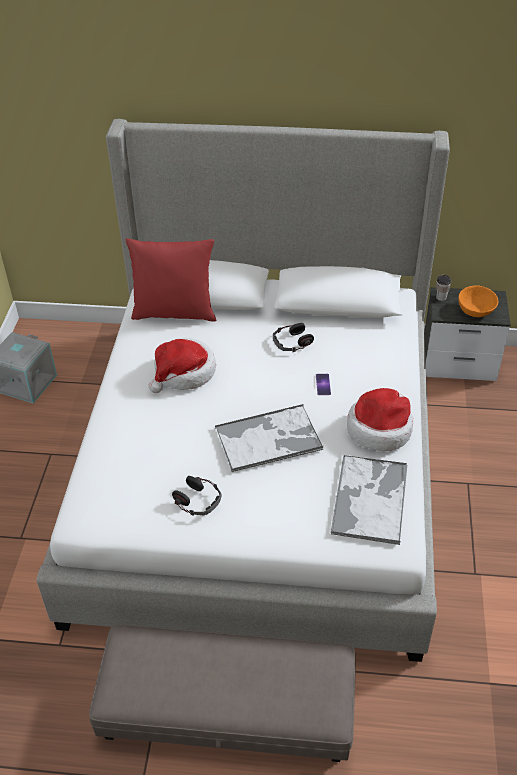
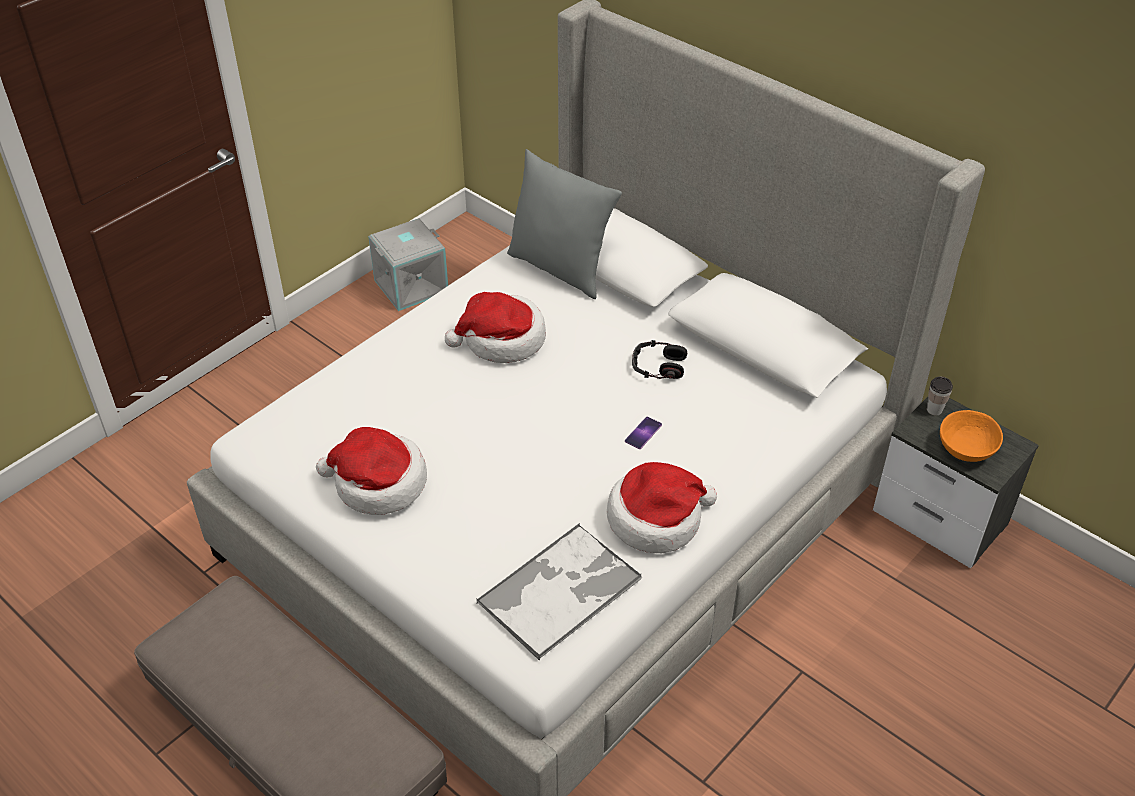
camera: 35 degrees right, 0 degrees up
(175, 312) = (560, 268): red pillow -> grey pillow
(198, 500) = (378, 484): headphones -> hat
(269, 438) = (518, 460): tray -> none

